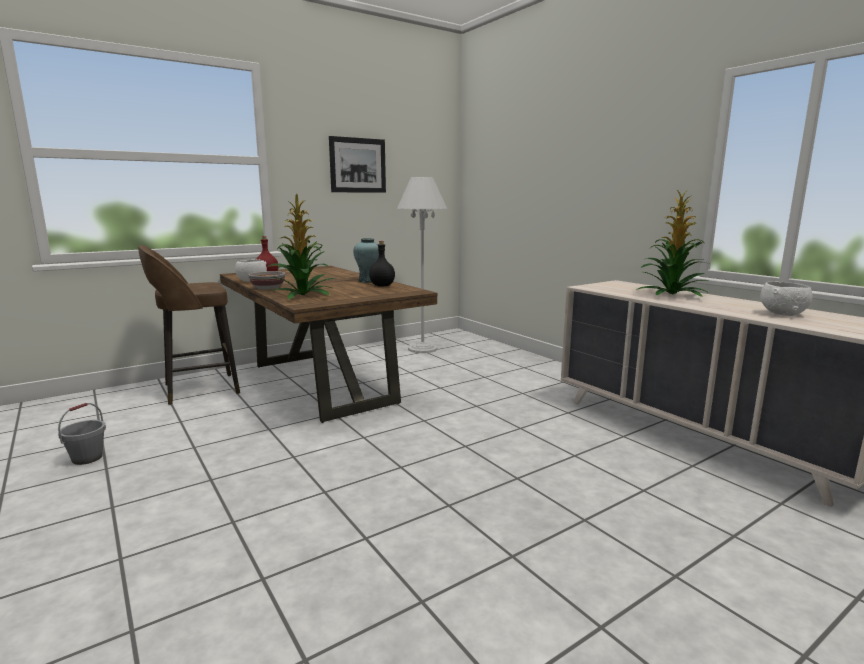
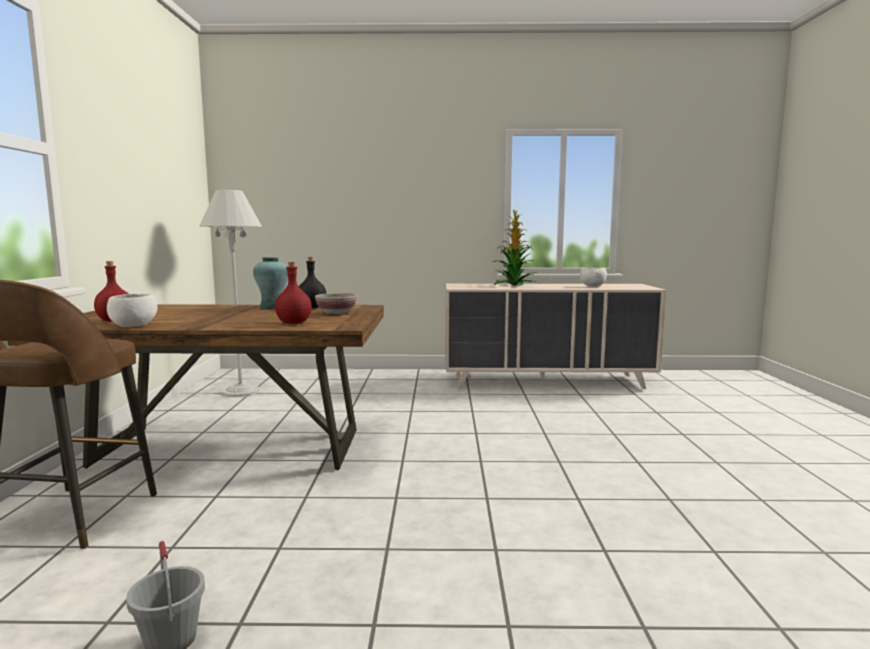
camera: 55 degrees left, 5 degrees down
(268, 288) = (209, 326): bowl -> bowl (336, 313)
(304, 295) = (293, 323): potted plant -> red bottle
(358, 165) = (138, 170): picture -> none

